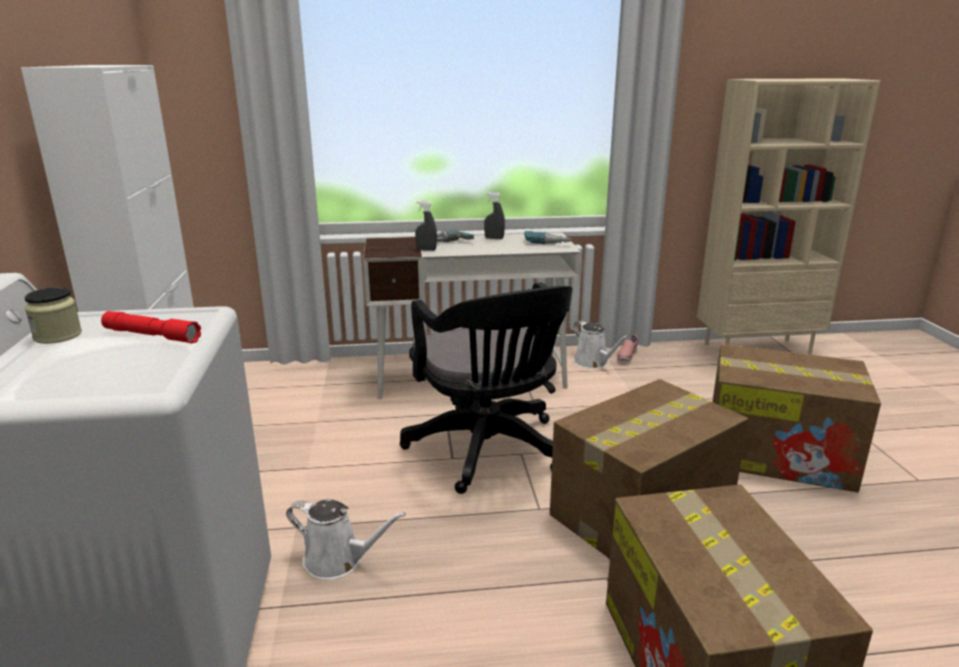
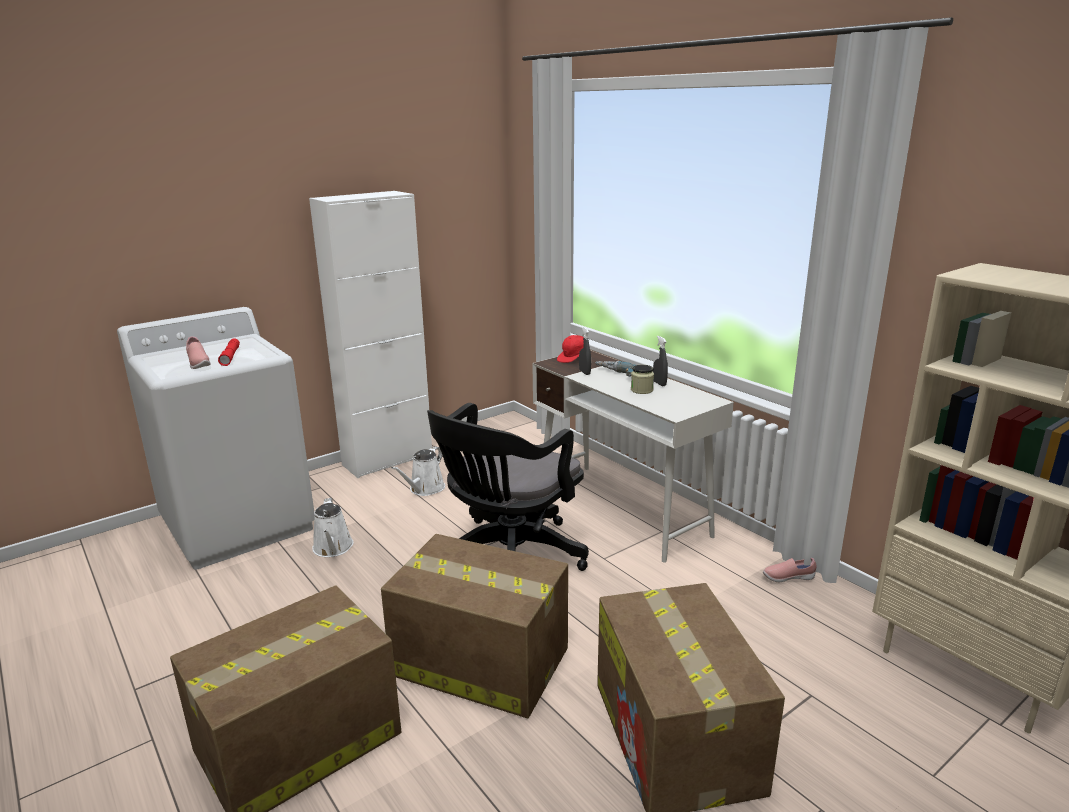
camera: 60 degrees right, 0 degrees up
(58, 336) = (221, 344): jar -> jar (641, 390)
(138, 359) = (198, 364): none -> pink shoe
(382, 246) = (573, 358): none -> red cap
(547, 242) = (684, 403): power drill -> none
(593, 363) = (741, 562): white watering can -> white watering can (425, 489)

